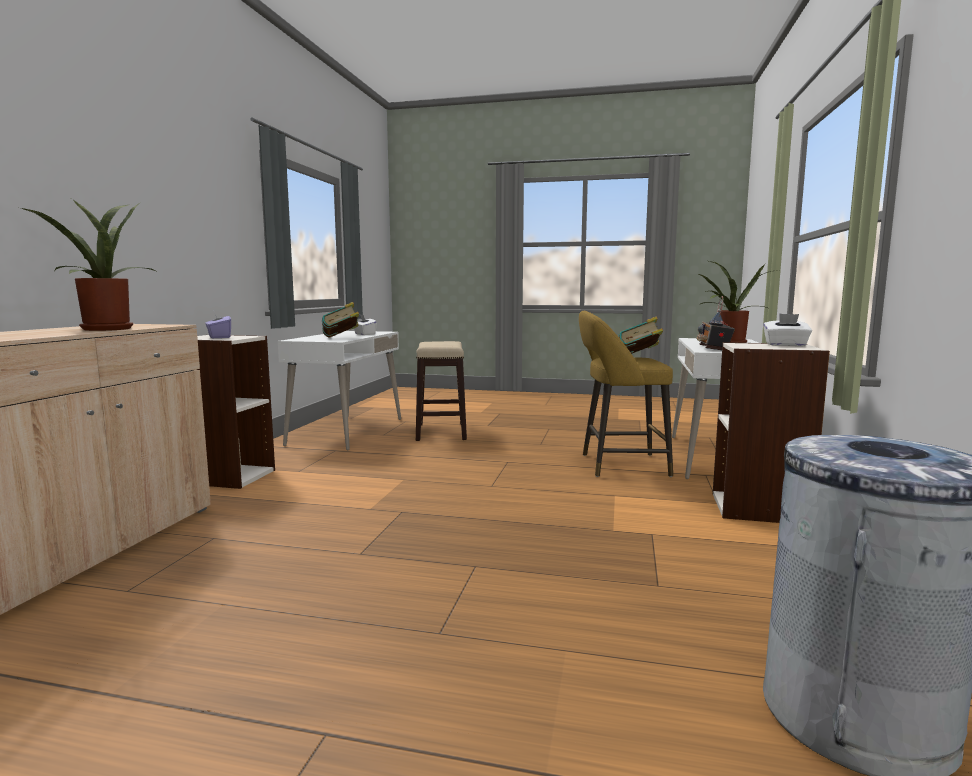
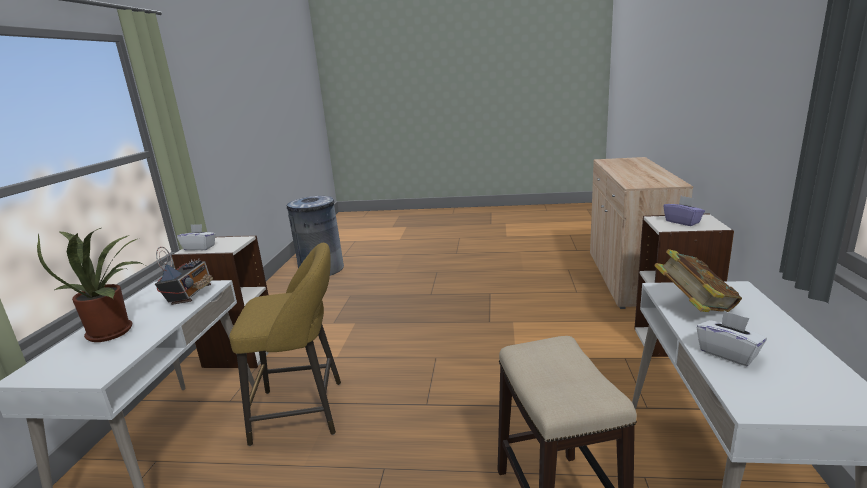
camera: 175 degrees right, 10 degrees up
(104, 329) = (631, 176): potted plant -> none
(638, 358) = (268, 305): book -> none

